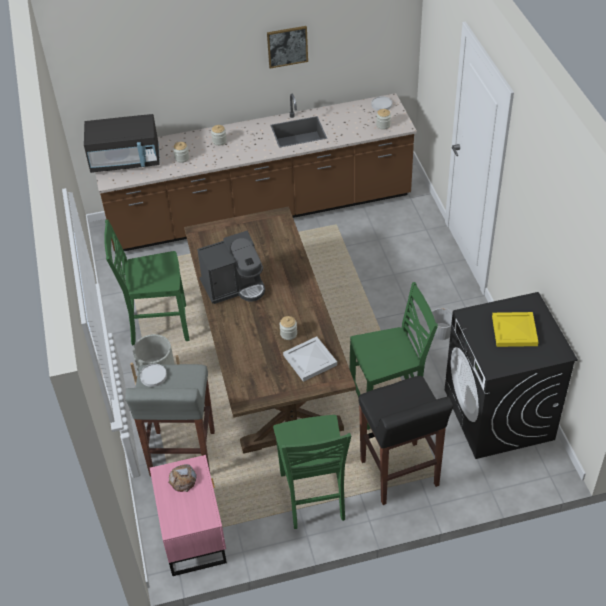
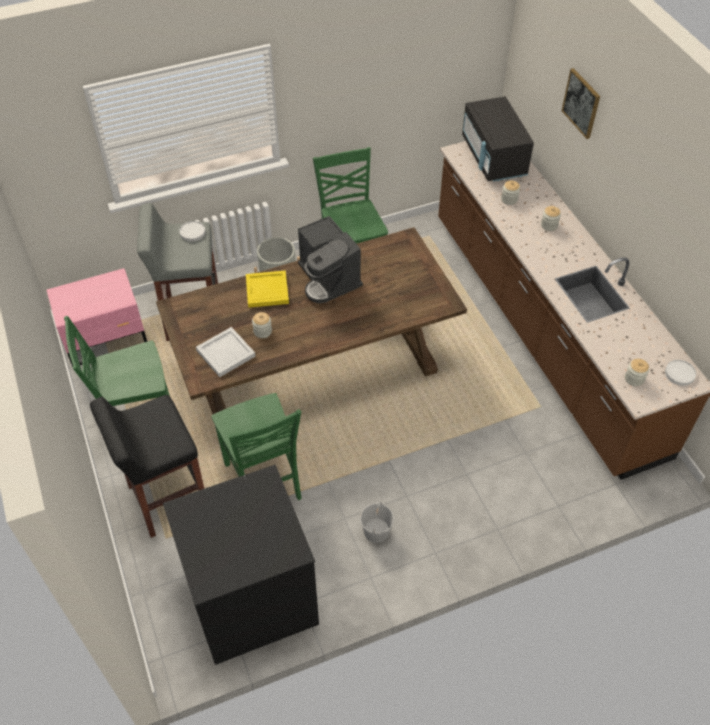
camera: 80 degrees right, 5 degrees up
(183, 480) = (108, 292): bread -> none
(287, 46) = (657, 209): picture -> picture (581, 103)
(515, 331) = (241, 532): yellow tray -> yellow tray (266, 291)

